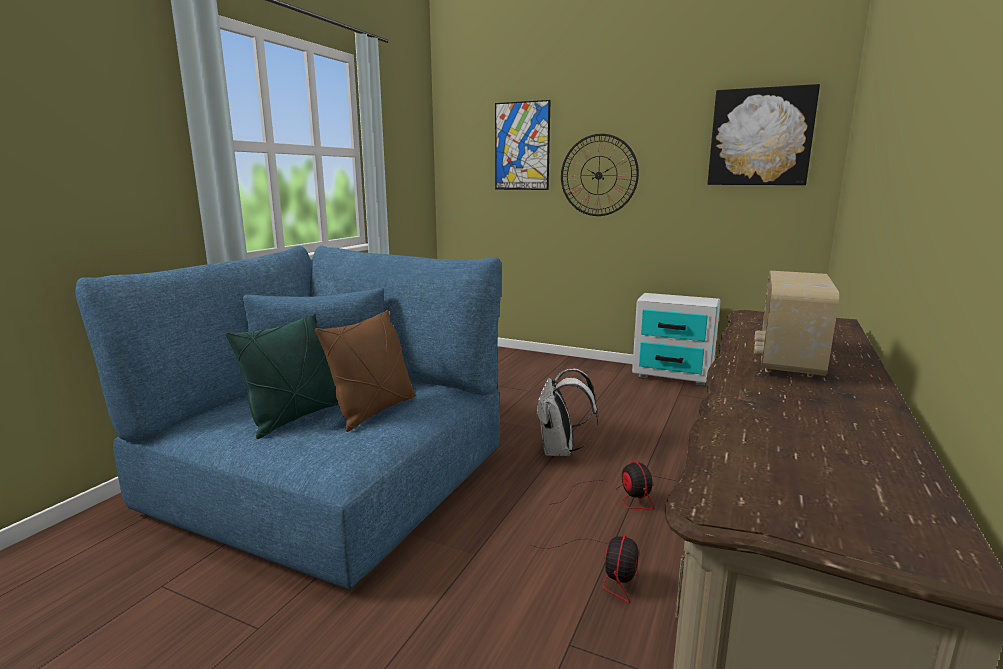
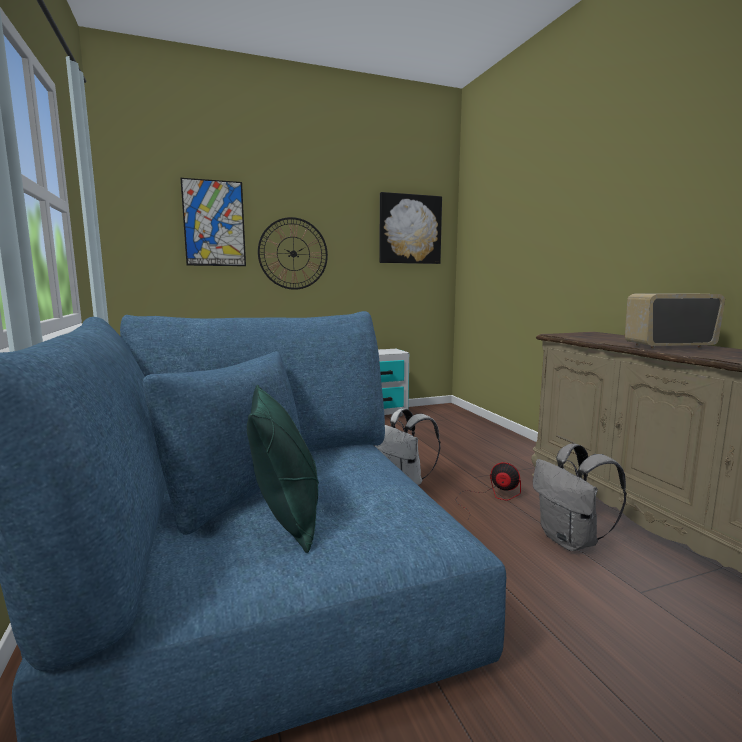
camera: 45 degrees left, 5 degrees down
(374, 411) = (347, 483): brown pillow -> none
(606, 571) = (571, 541): fan -> grey backpack
(787, 361) = (668, 346): radio -> radio turned 105 degrees clockwise

